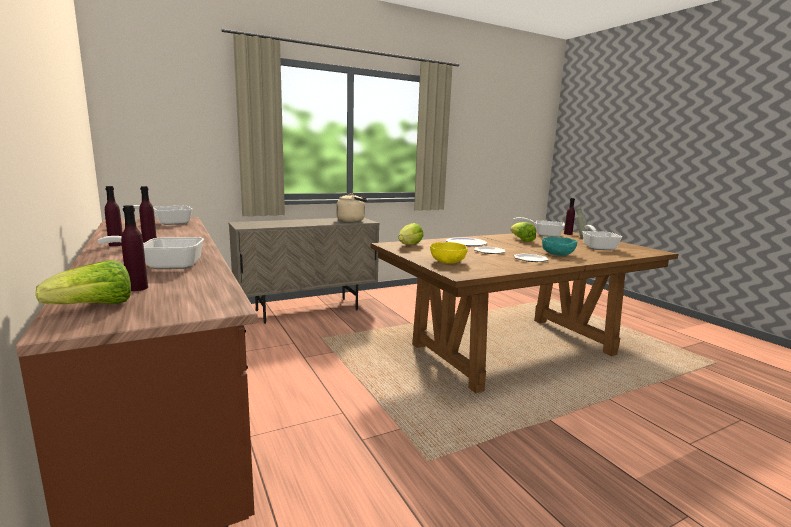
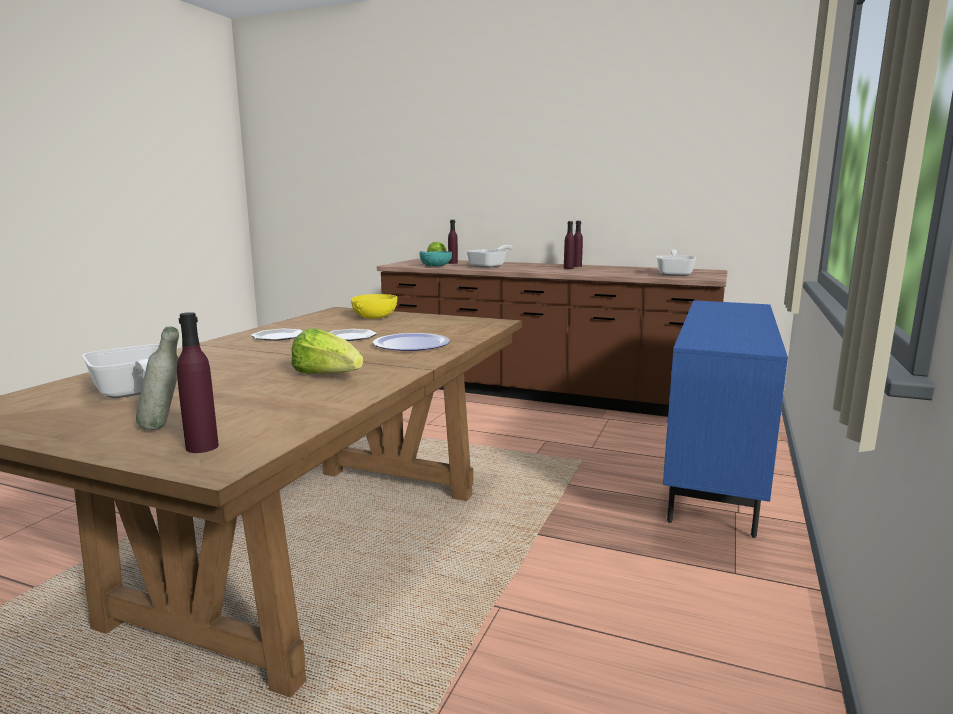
camera: 140 degrees right, 0 degrees up
(307, 310) = (713, 488): beige cabinet -> blue cabinet
(352, 220) = (721, 340): beige kettle -> none
(410, 245) = (470, 325): lettuce -> none
(543, 235) = (285, 414): frying pan -> none
(557, 254) = (237, 354): turquoise bowl -> turquoise bowl (435, 266)

